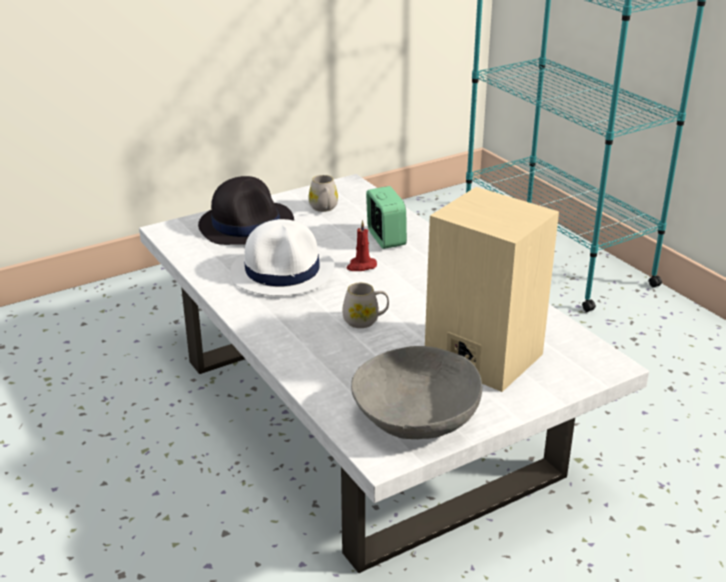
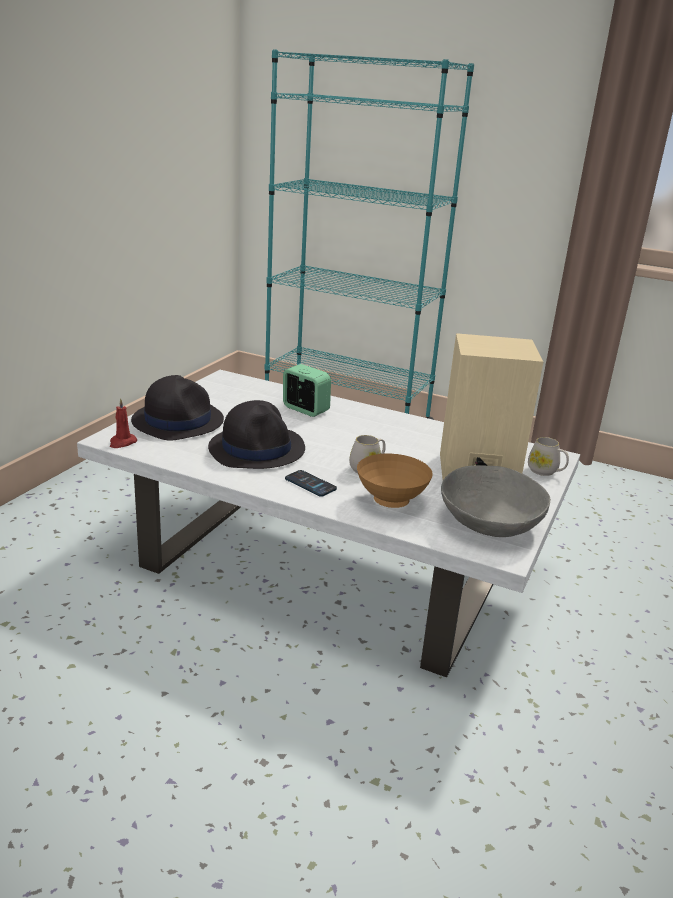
camera: 35 degrees left, 5 degrees down
(283, 271) = (257, 449): white hat -> black hat
(286, 322) = (310, 484): none -> phone
(324, 208) = (228, 397): white mug -> white mug (546, 472)
(343, 363) = (392, 501): none -> brown bowl
(361, 266) = (313, 432): red candle -> red candle (122, 442)

